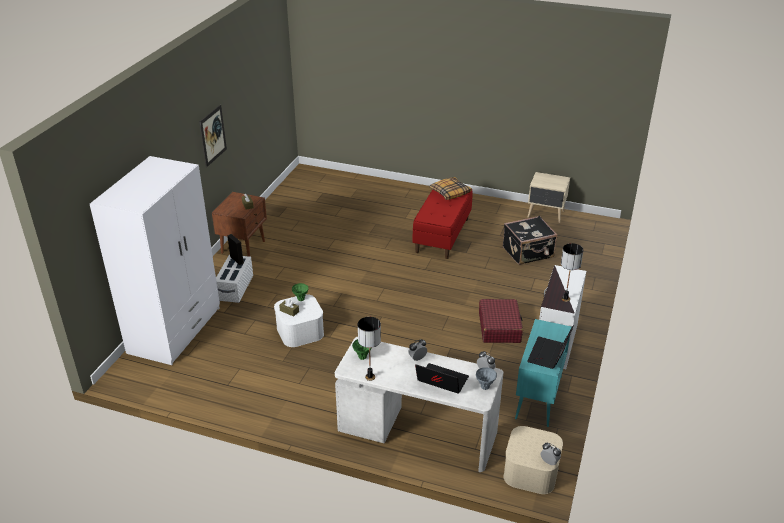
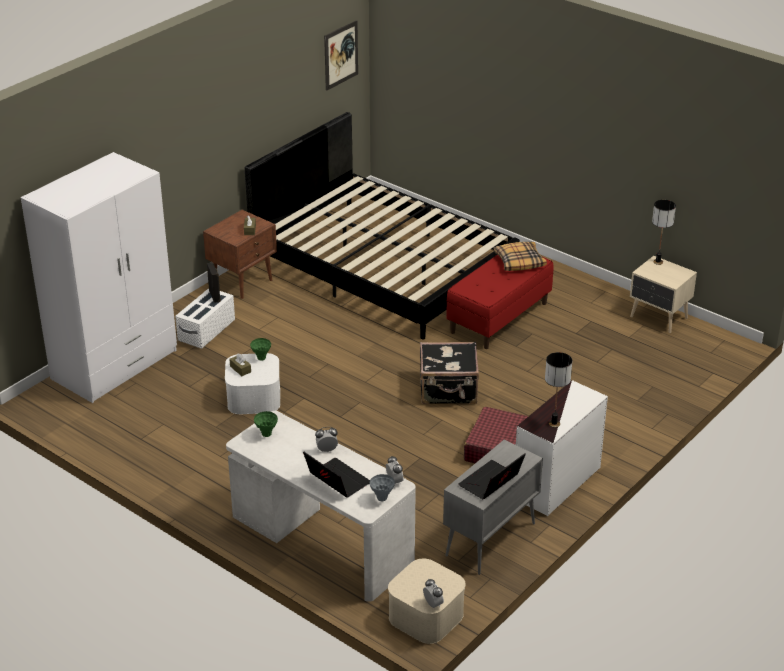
camera: 20 degrees right, 0 degrees up
(213, 135) = (217, 136): picture -> picture (341, 55)
(340, 216) = (383, 266): none -> black bed
(370, 377) = (261, 457): table lamp -> table lamp (658, 262)
(528, 253) = (599, 363): black suitcase -> black suitcase (448, 390)
(538, 398) = (490, 540): turquoise cabinet -> grey cabinet

